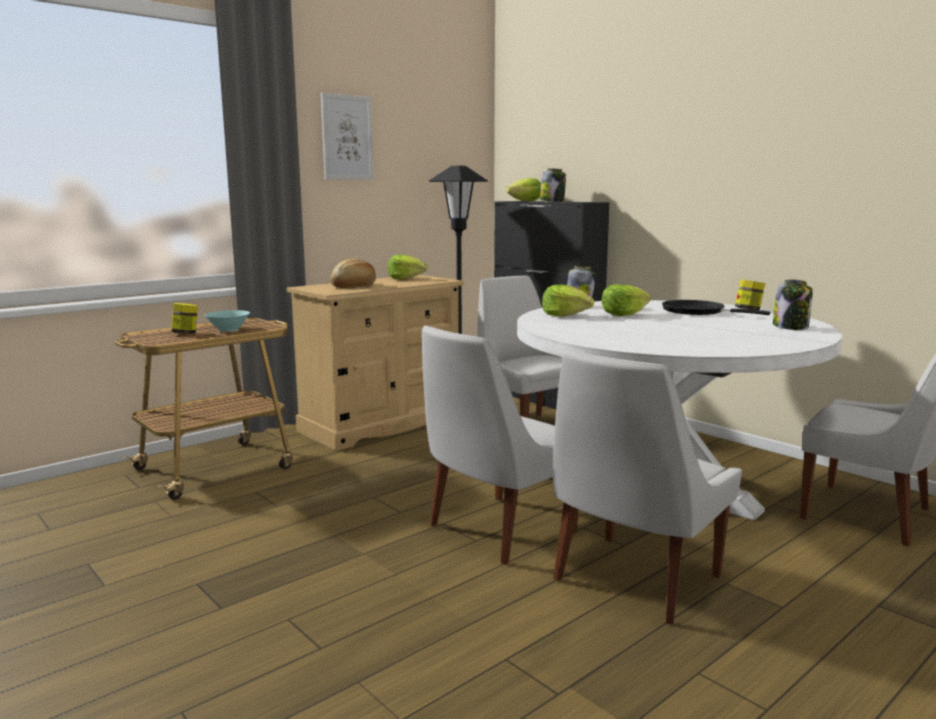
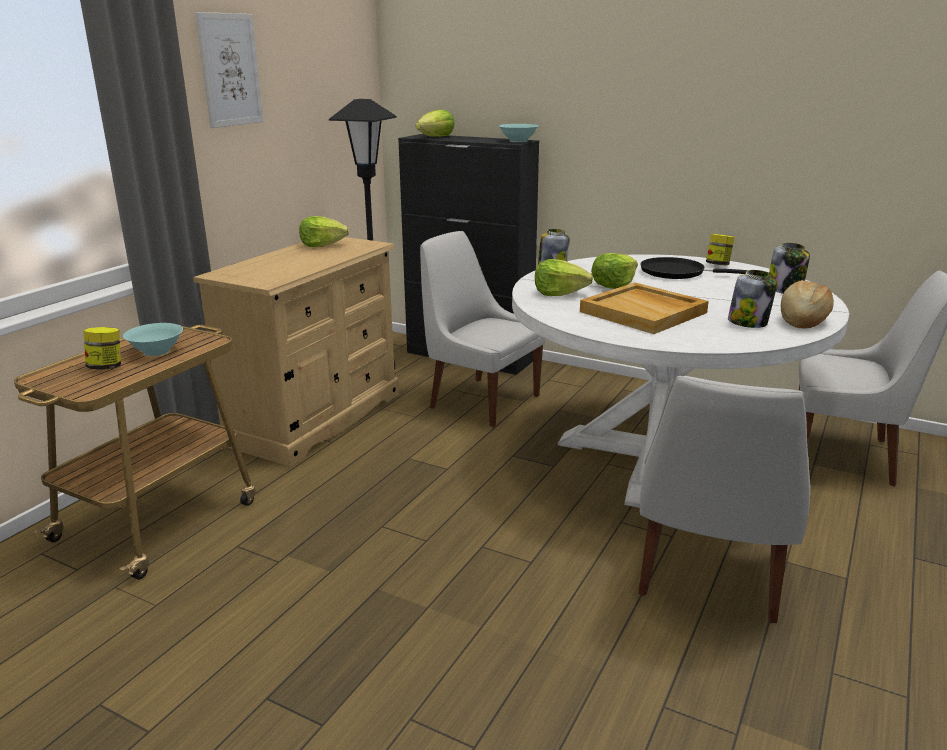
camera: 20 degrees left, 10 degrees up
(354, 286) = (278, 266): bread -> bread (801, 320)
(497, 530) = (543, 544): white chair -> none
(552, 201) = (472, 139): jar -> jar (748, 322)
(588, 202) = (518, 141): none -> turquoise bowl
(624, 329) = (644, 312): none -> beige tray

